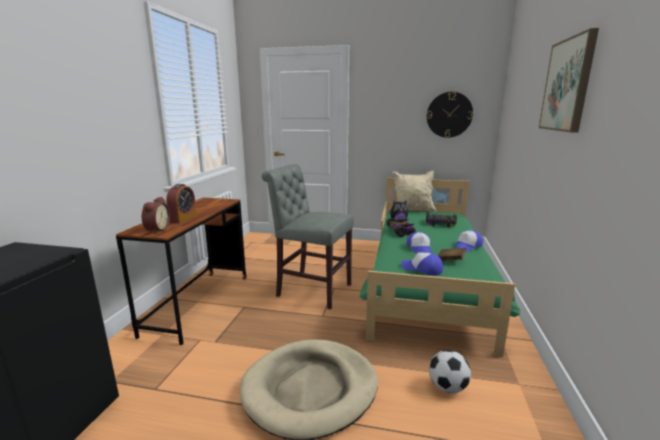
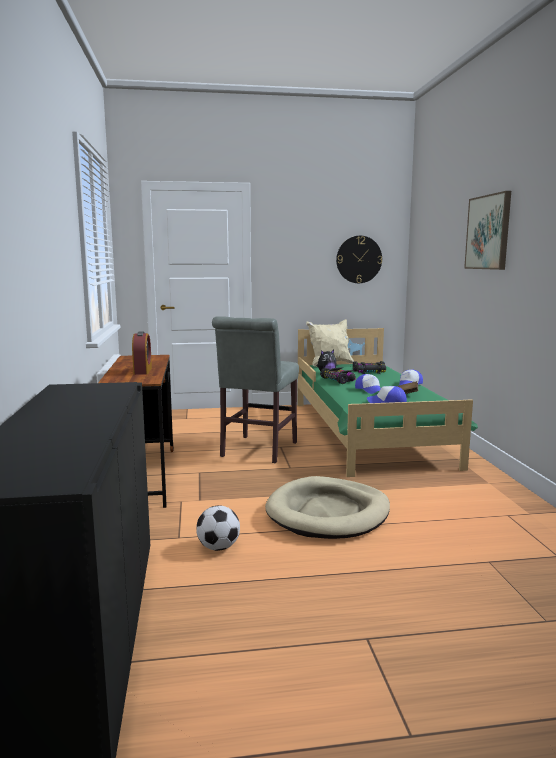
camera: 20 degrees left, 5 degrees down
(156, 230) = (134, 379): alarm clock -> none
(310, 289) = (257, 451): grey chair -> grey chair turned 75 degrees counterclockwise
(447, 387) = (438, 493): football -> football (218, 547)

